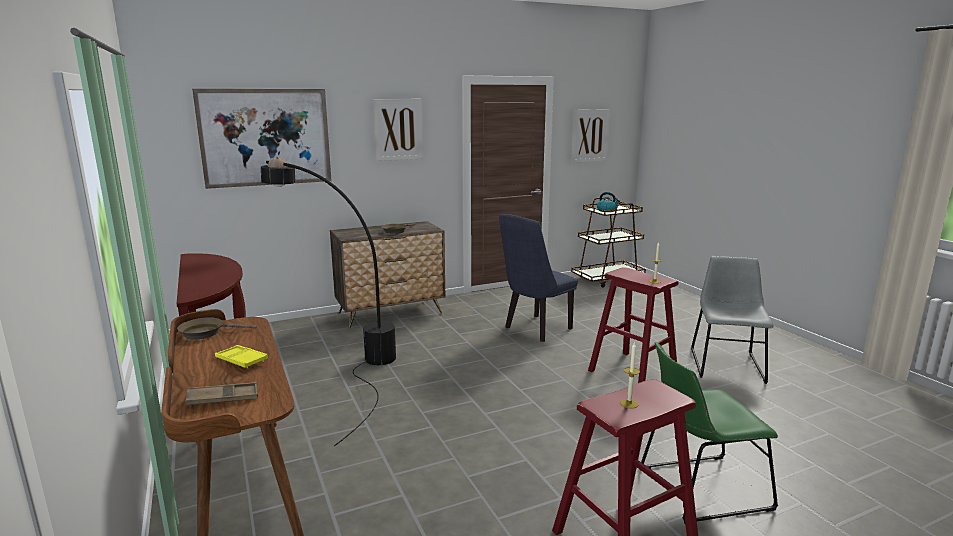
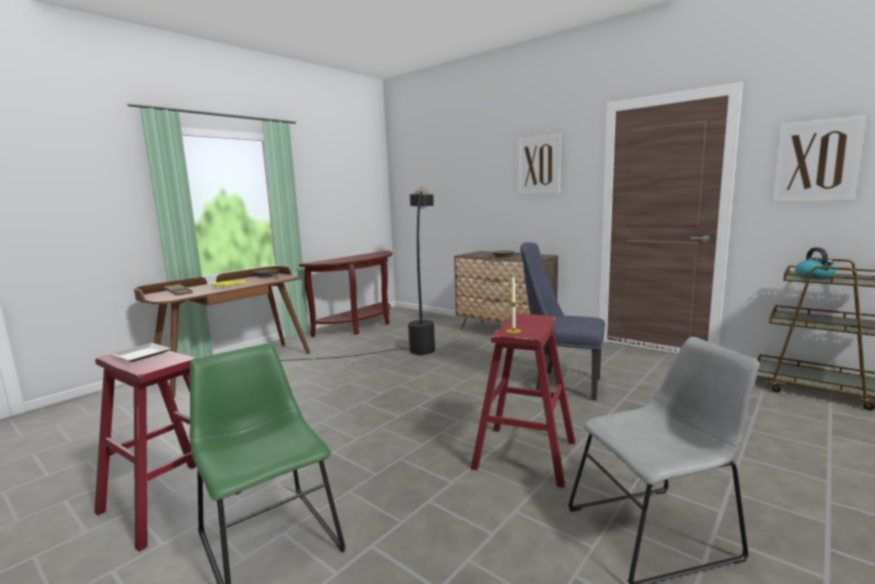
camera: 65 degrees right, 5 degrees down
(266, 137) = (446, 176): picture -> none
(629, 403) = (140, 355): candle -> plate

